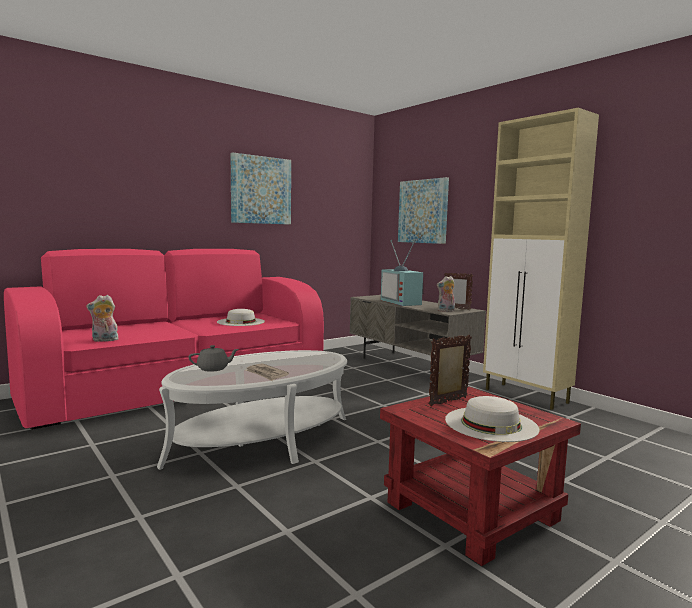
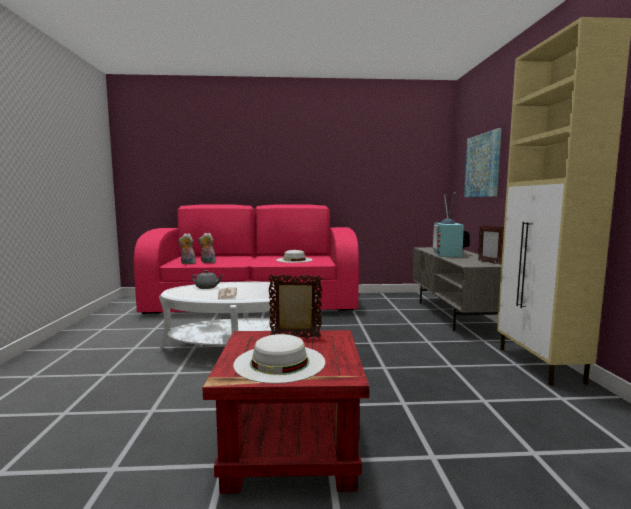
camera: 35 degrees right, 0 degrees up
(261, 190) = (336, 157): picture -> none
(446, 311) = (470, 263): plush toy -> plush toy (207, 262)

